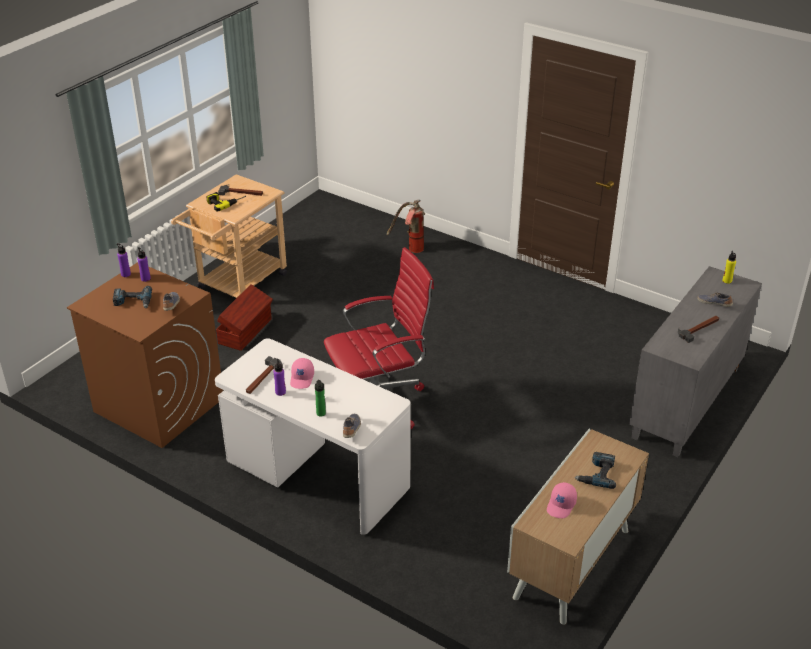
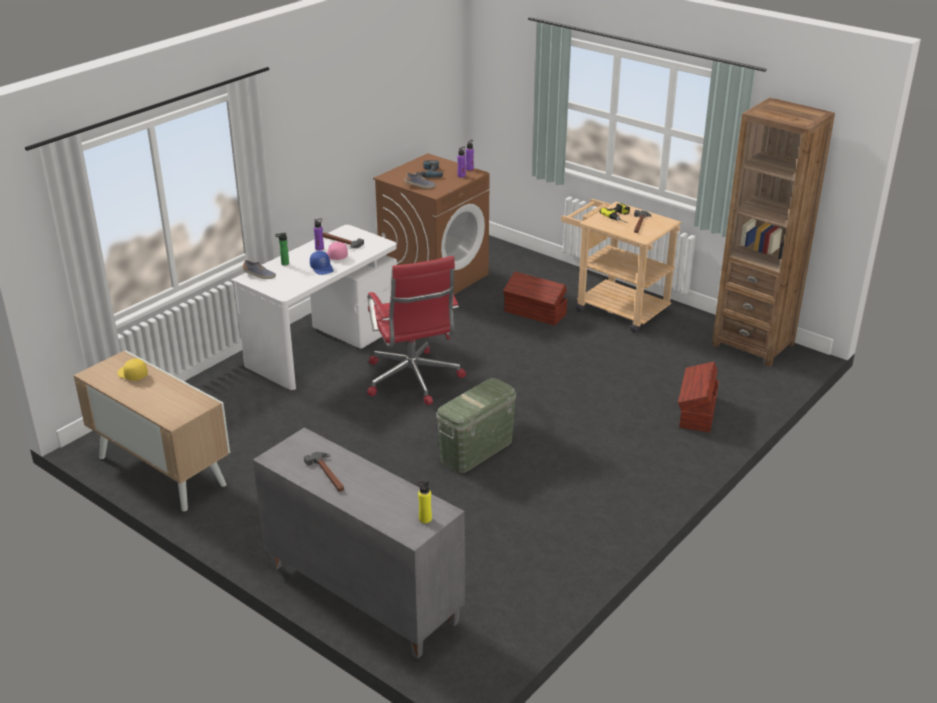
camera: 95 degrees right, 5 degrees down
(305, 219) = (753, 344): none -> brown bookcase
(331, 383) = (322, 268): none -> blue cap
(410, 249) = (697, 412): fire extinguisher -> brown storage box
(487, 356) = (476, 450): none -> green storage box
(561, 505) = (132, 375): pink cap -> yellow cap
(596, 474) = (159, 397): power drill -> none
(714, 303) = (376, 497): shoe -> none

